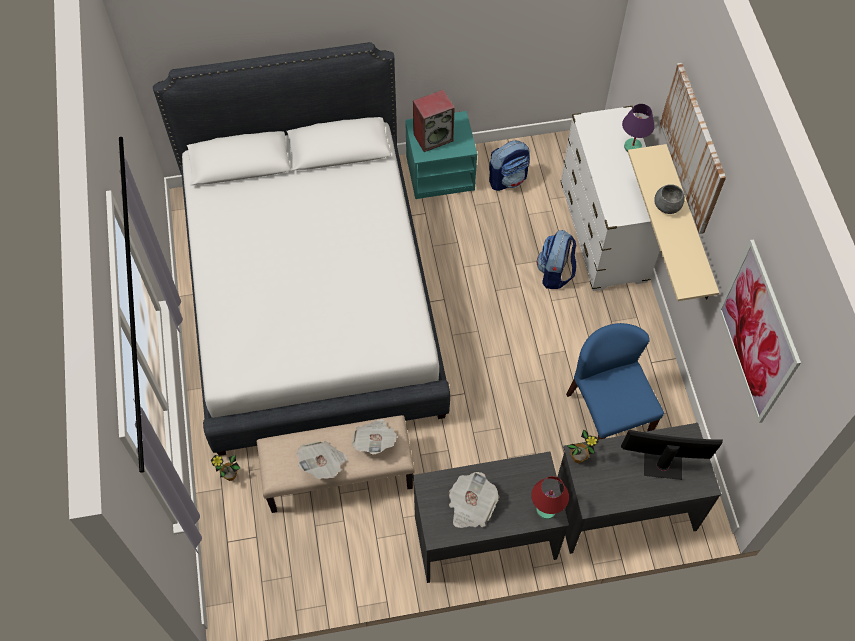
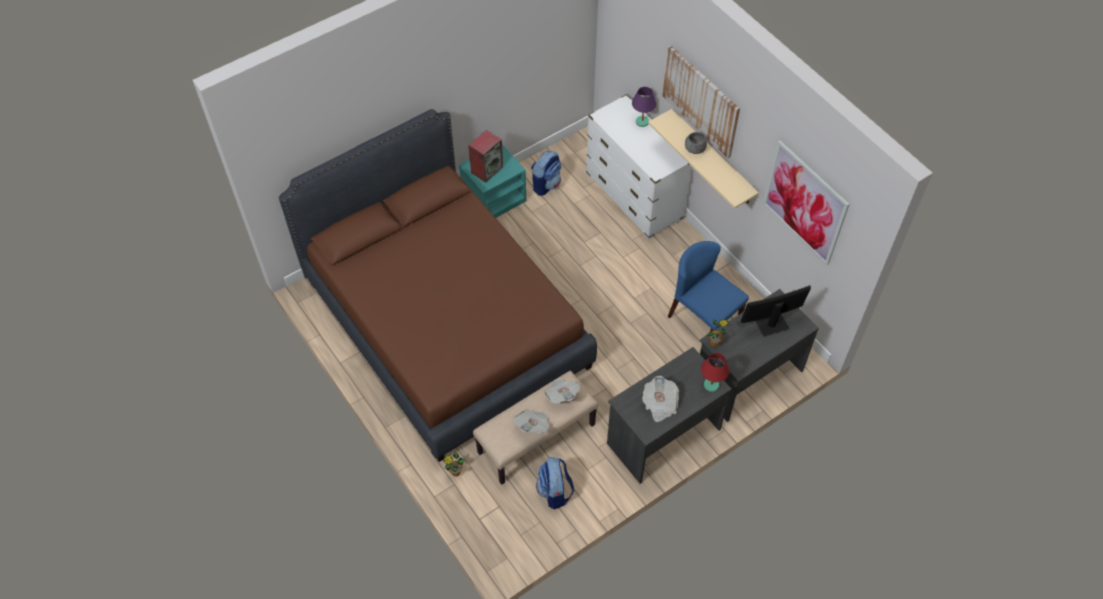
camera: 25 degrees left, 5 degrees down
(312, 298) = (447, 323): white bed -> brown bed
(555, 273) = (615, 237): backpack -> backpack (555, 492)

